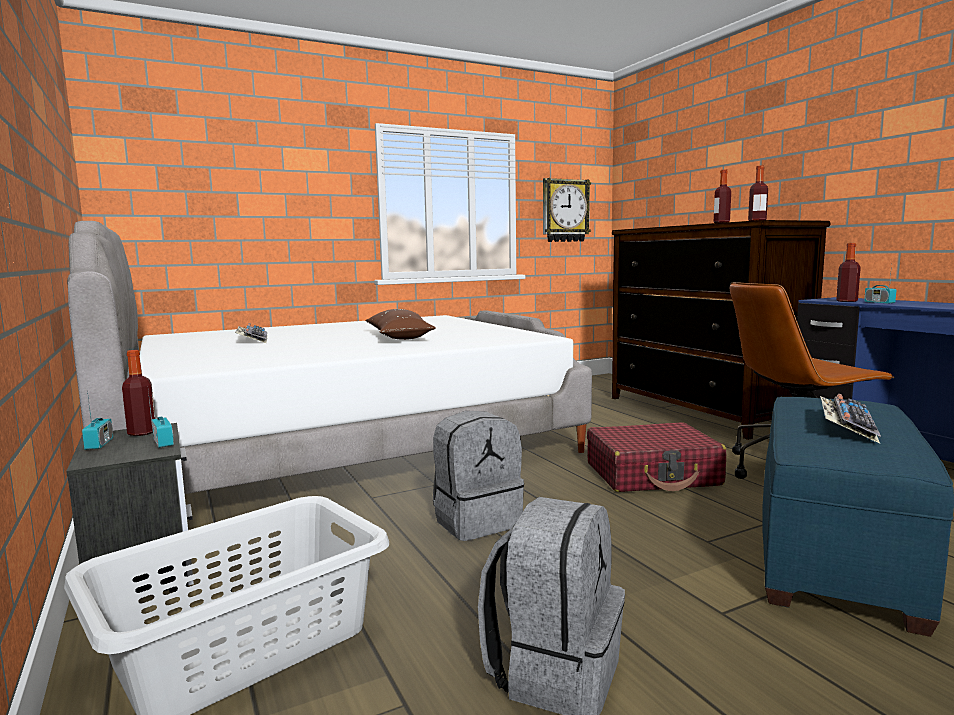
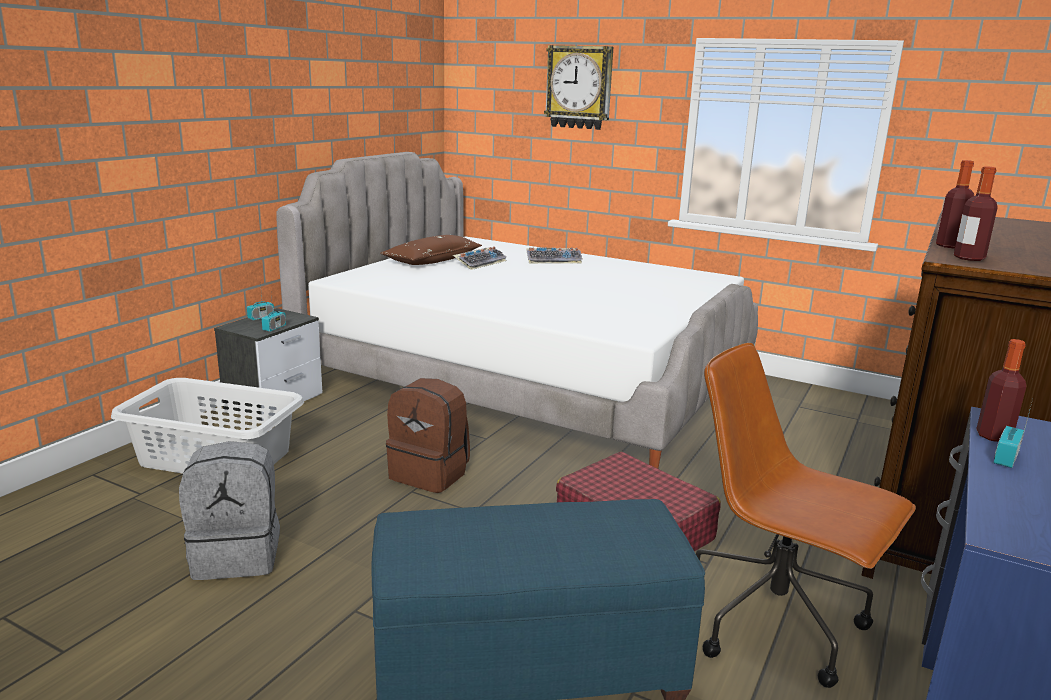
camera: 55 degrees right, 10 degrees up
(142, 433) = (289, 317): bottle -> none
(398, 337) = (557, 293): brown pillow -> brown pillow (432, 260)
(477, 521) = (430, 474): grey backpack -> brown backpack
(565, 210) = (981, 158): wall clock -> wall clock (579, 87)
(846, 426) = (518, 536): keyboard -> keyboard (554, 260)

